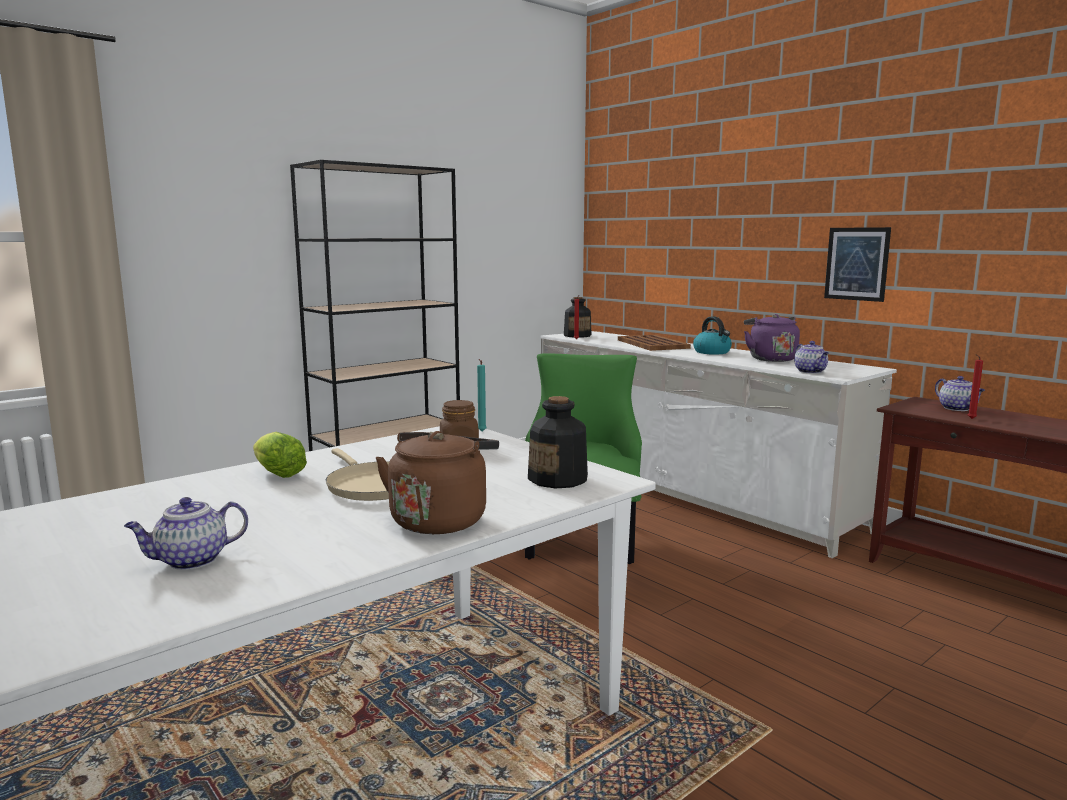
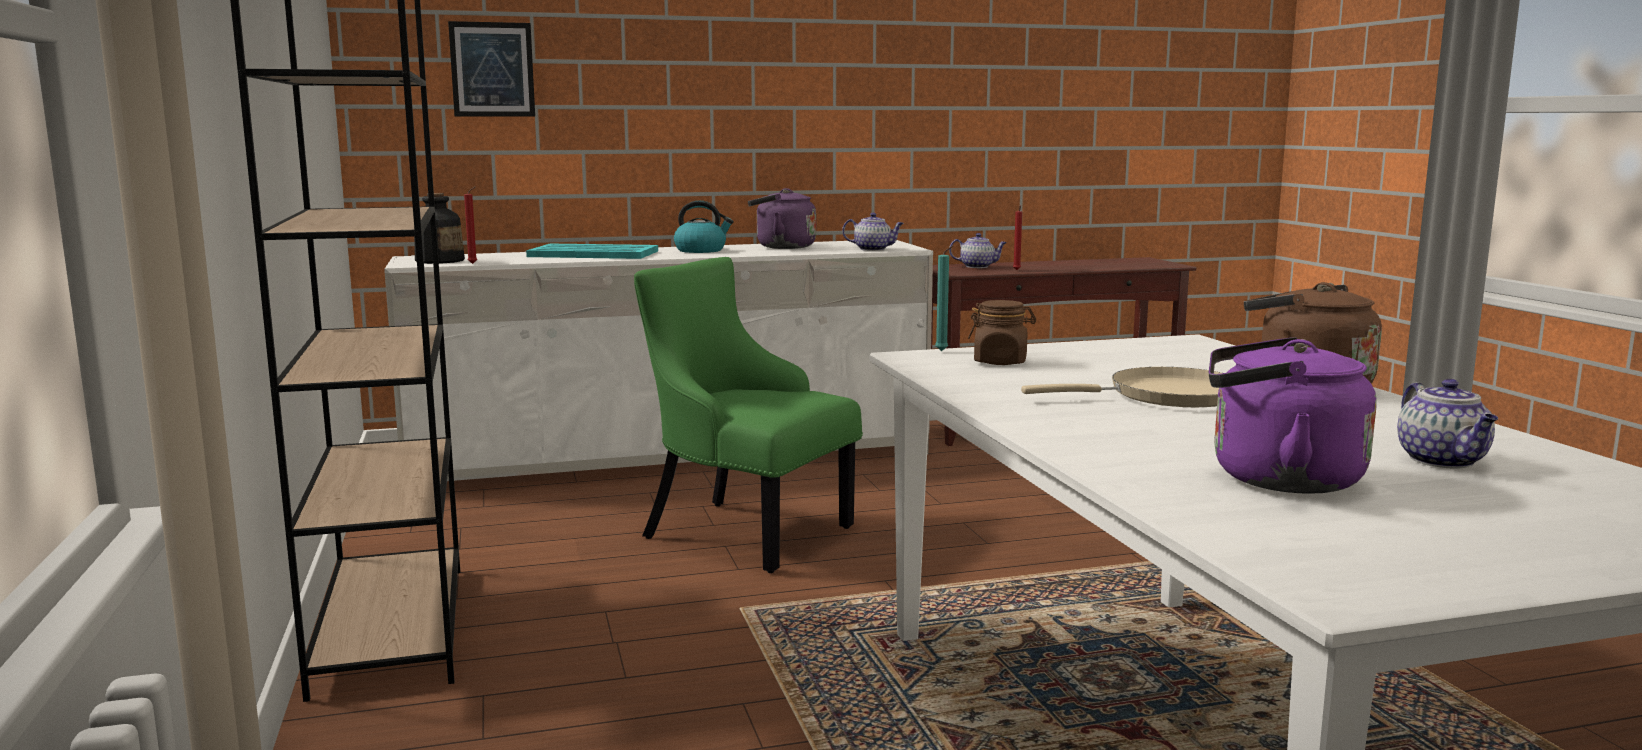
camera: 65 degrees left, 0 degrees up
(144, 518) = (1275, 479): none -> purple kettle
(276, 474) = (1086, 425): lettuce -> none
(558, 479) = (1178, 350): bottle -> none
(652, 344) = (592, 254): brown tray -> turquoise tray
(856, 264) = (831, 124): picture -> picture (492, 69)

